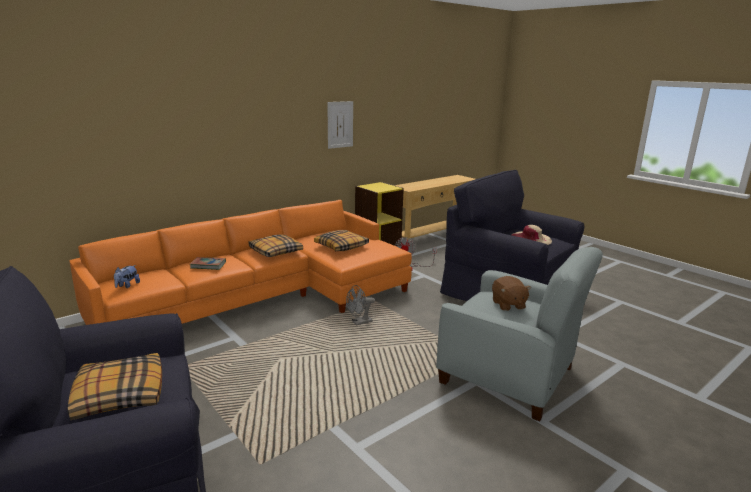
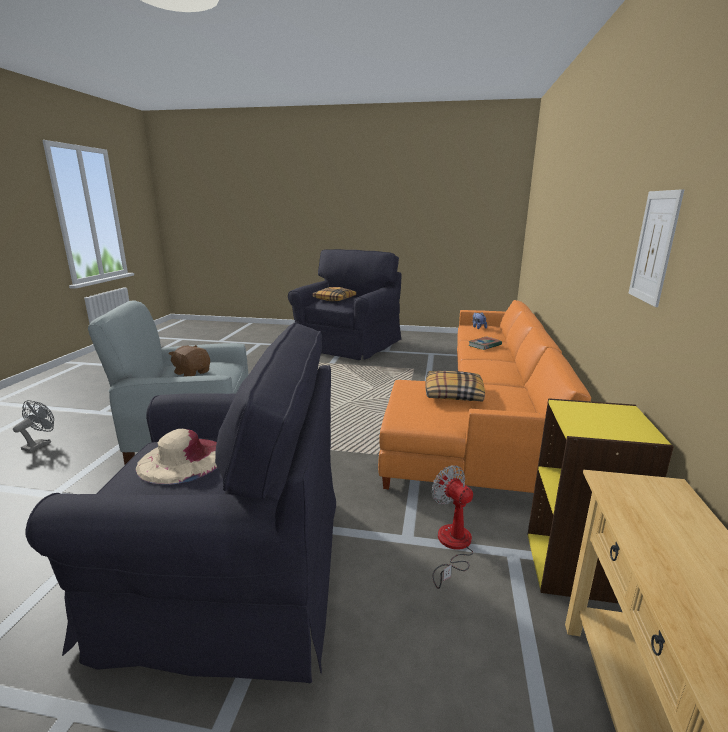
camera: 140 degrees right, 0 degrees up
(275, 252) = (487, 369): pillow -> none
(359, 322) = (367, 428): grey fan -> grey fan (40, 444)

